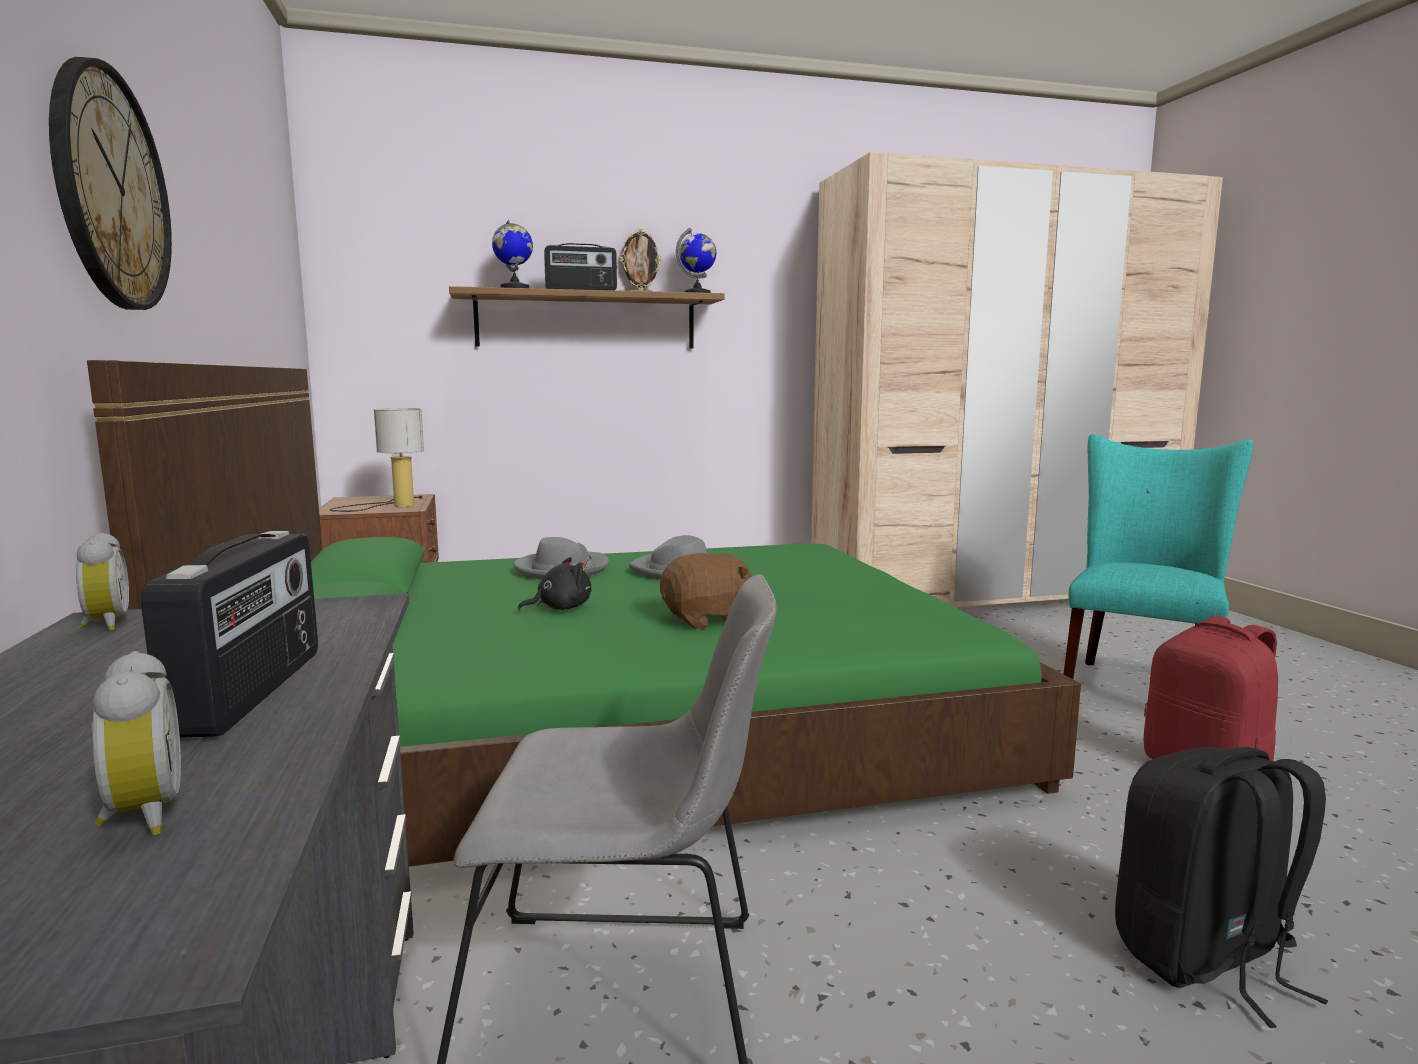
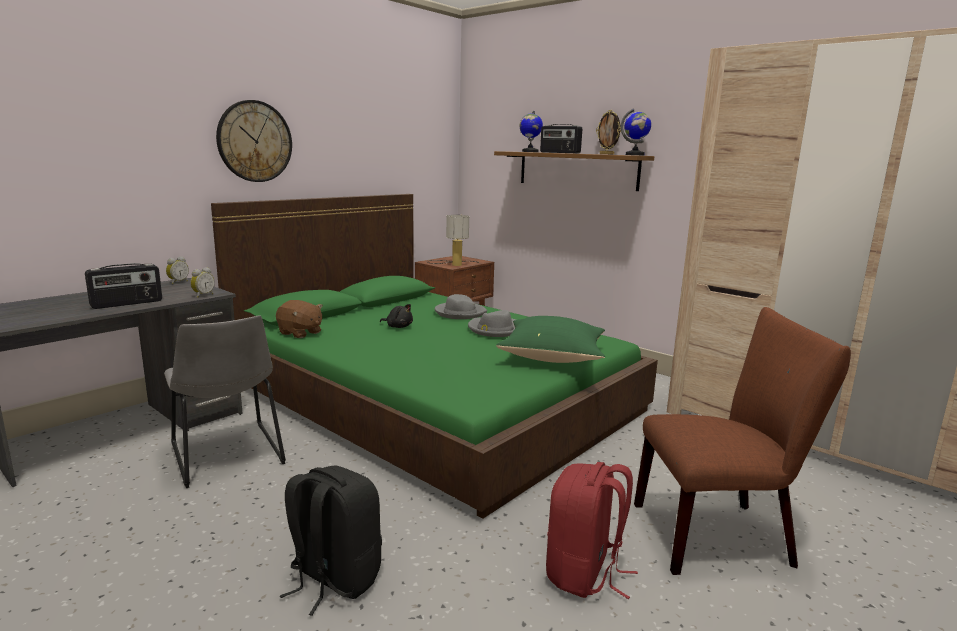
camera: 55 degrees right, 5 degrees up
(139, 817) = (50, 315): alarm clock -> alarm clock (202, 295)
(708, 620) = (414, 350): brown plush toy -> brown plush toy (300, 333)
(840, 573) = (553, 357): none -> green pillow
(1139, 688) = (721, 534): turquoise chair -> brown chair

